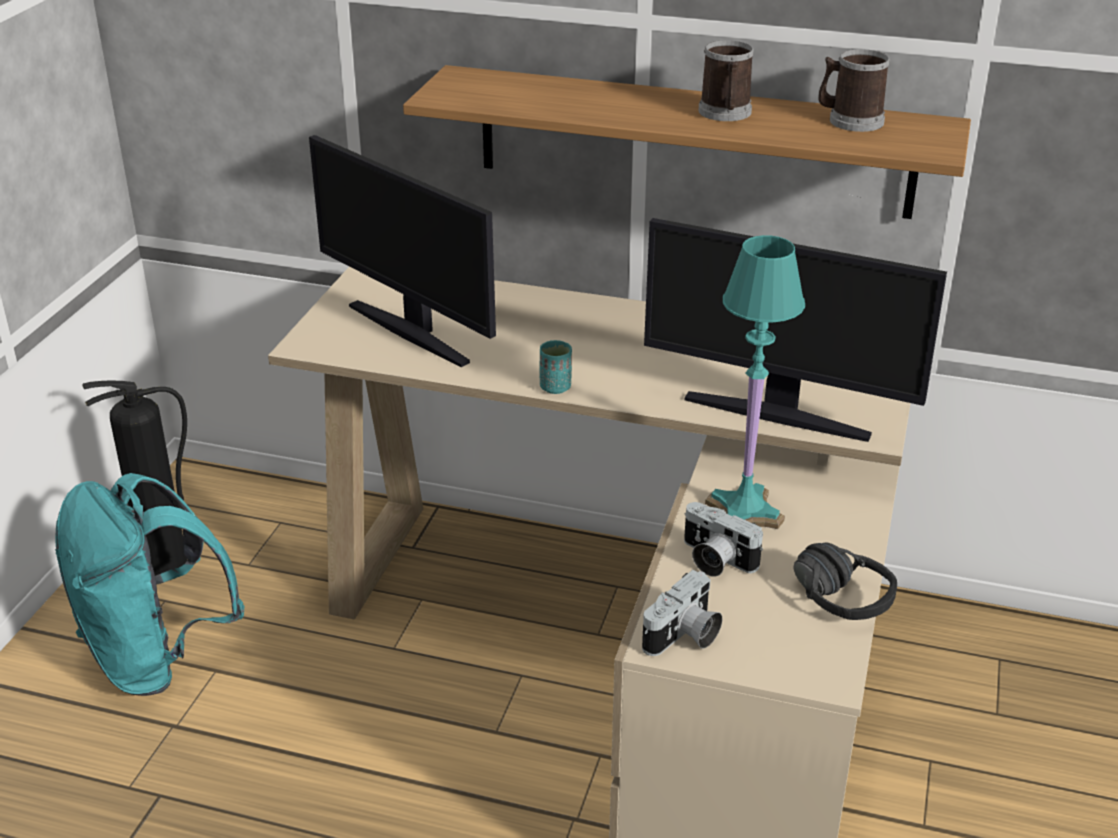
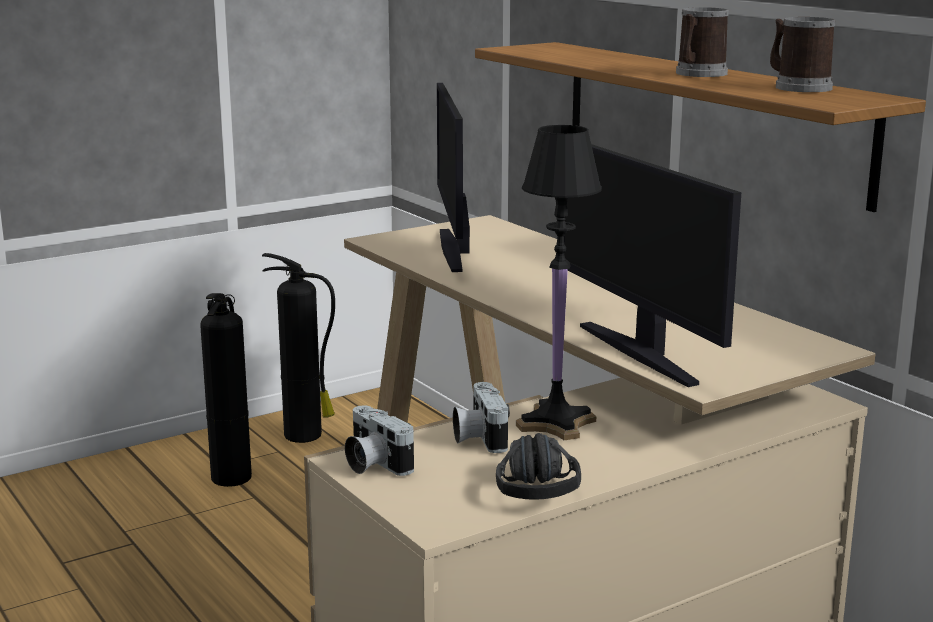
camera: 40 degrees right, 15 degrees down
(157, 657) = (232, 476): turquoise backpack -> fire extinguisher
(555, 387) = (496, 296): turquoise cup -> none
(684, 637) = (373, 463): camera -> camera turned 60 degrees clockwise
(744, 511) = (556, 423): turquoise table lamp -> black table lamp

